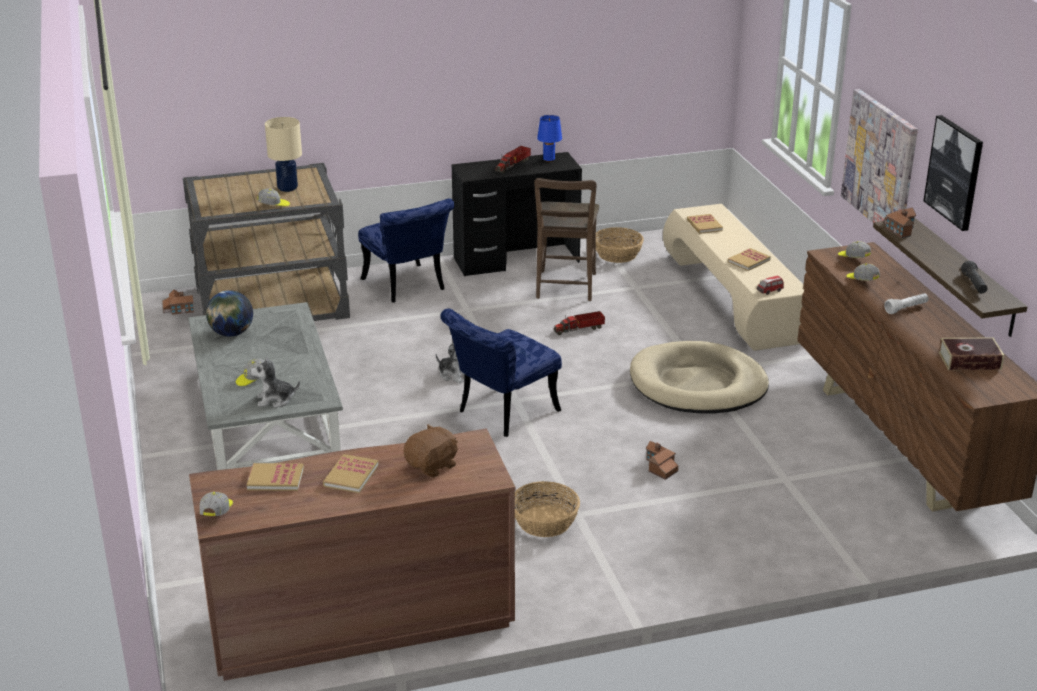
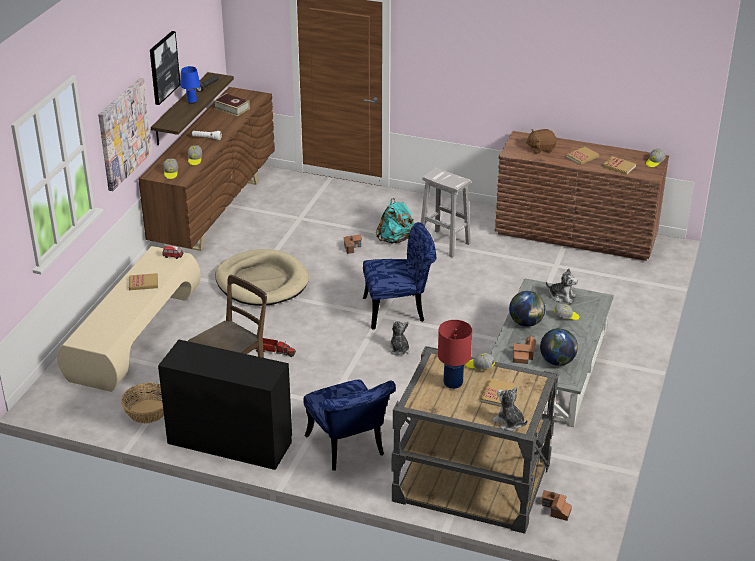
camera: 145 degrees left, 5 degrees up
(213, 182) = (509, 423): none -> plush toy
(287, 189) = (453, 384): beige table lamp -> red table lamp
(296, 357) = (526, 323): none -> globe
(407, 287) = (348, 449): blue chair -> blue chair turned 150 degrees clockwise
(513, 165) = (224, 366): toy truck -> none
(544, 522) = (445, 244): basket -> white stool
(549, 160) = (188, 360): blue table lamp -> blue table lamp (191, 102)
(618, 500) = (395, 239): none -> turquoise backpack
(704, 225) = (114, 327): book -> book (497, 394)
(900, 229) = (174, 122): toy house -> toy house (523, 355)

